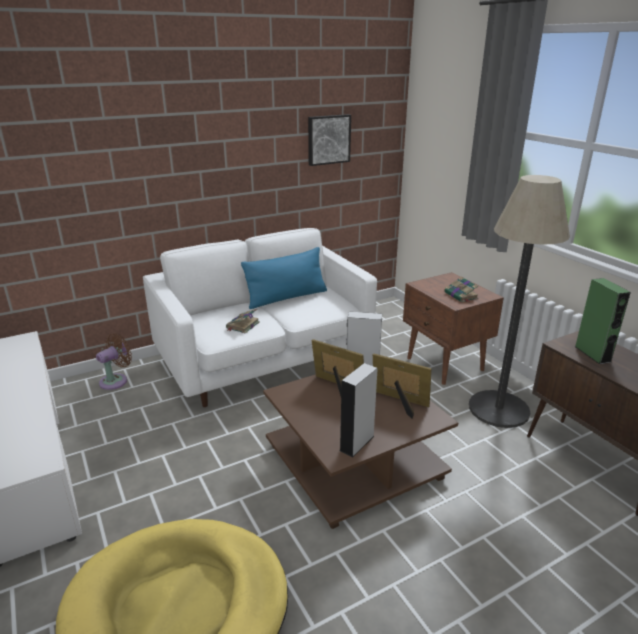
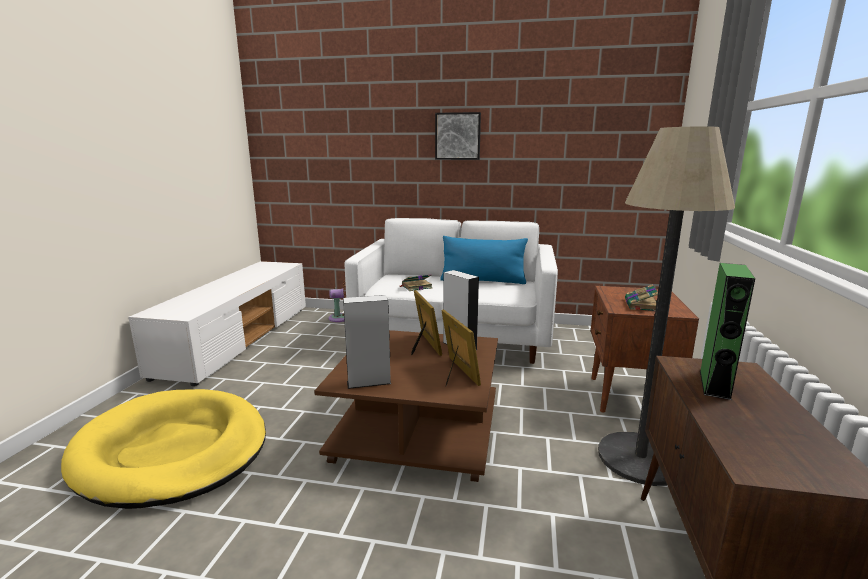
camera: 40 degrees right, 10 degrees down
(328, 139) = (574, 139): picture -> picture (458, 136)

